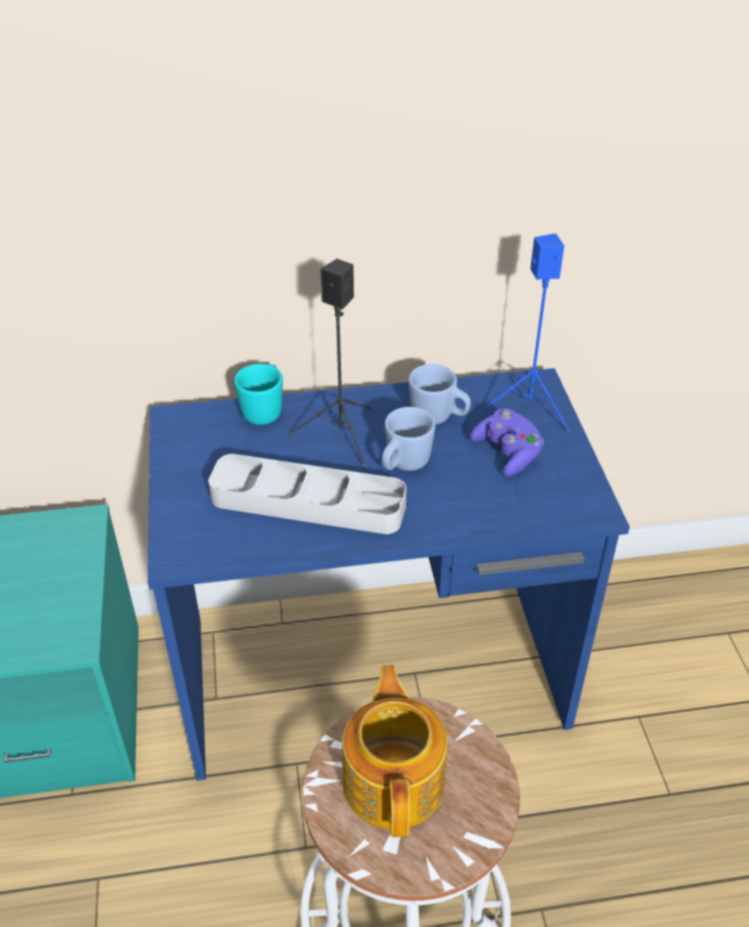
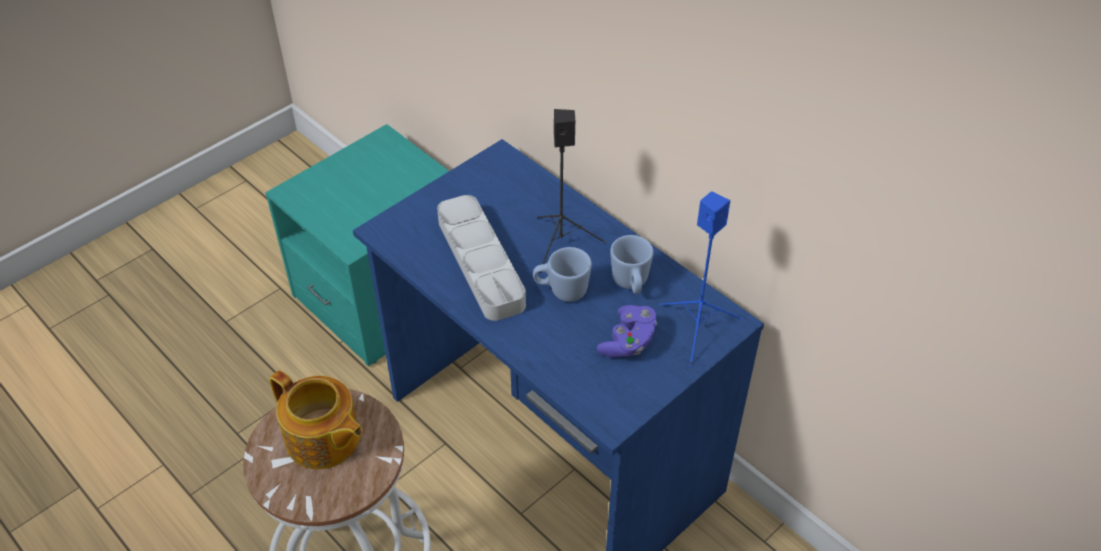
camera: 55 degrees right, 5 degrees up
(264, 410) = (550, 192): turquoise mug -> none
(394, 780) = (323, 440): teapot -> teapot turned 75 degrees clockwise

